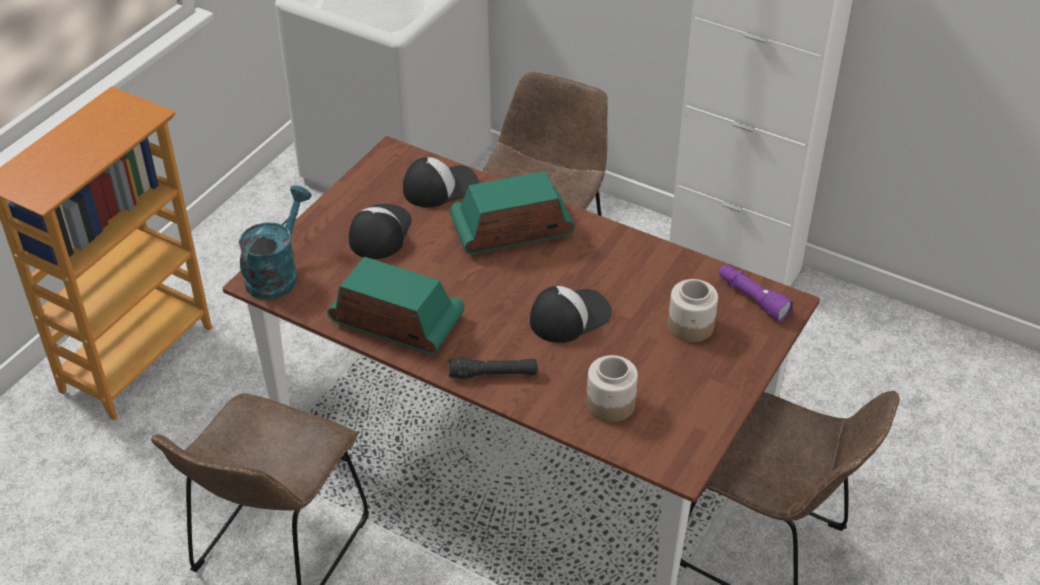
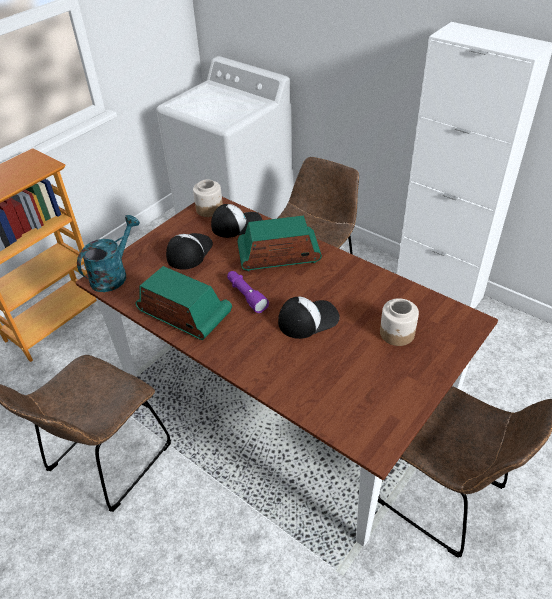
camera: 10 degrees right, 0 degrees up
(493, 374) = (244, 358): black flashlight -> none
(610, 404) = (327, 390): jar -> jar (209, 209)
(752, 298) = (445, 316): purple flashlight -> purple flashlight (246, 295)

